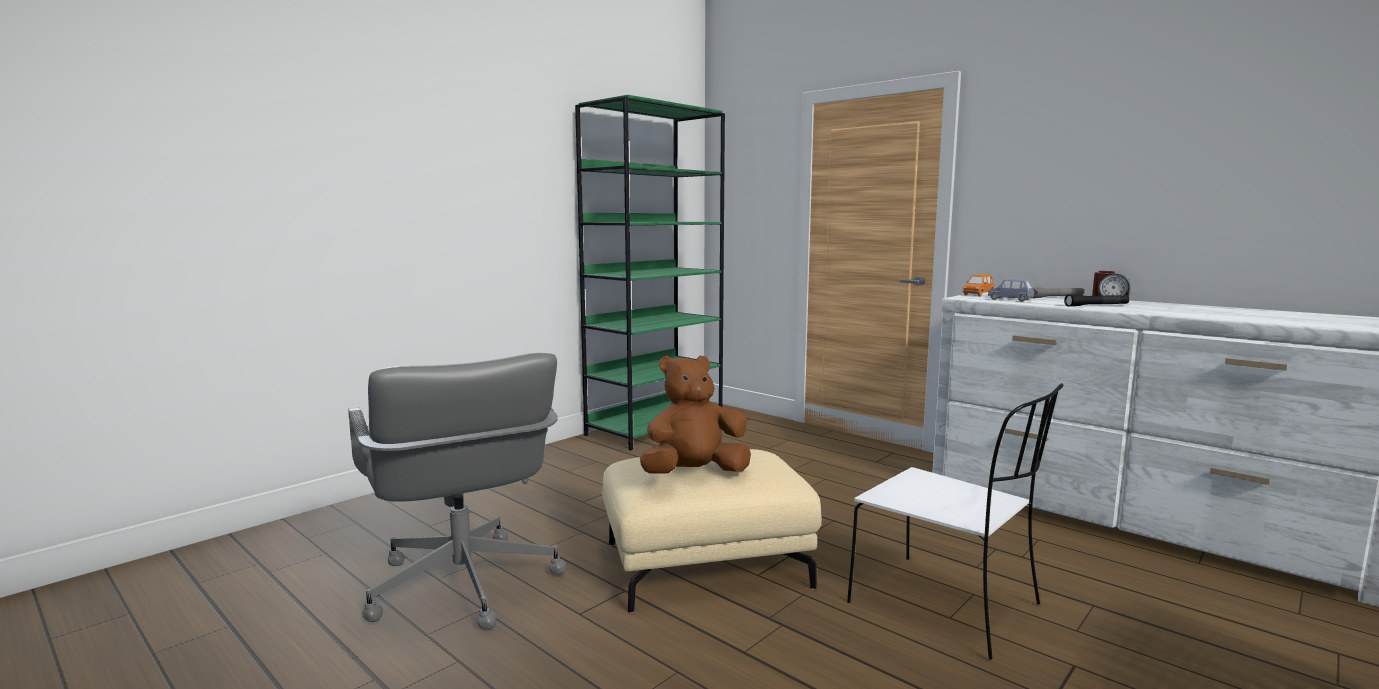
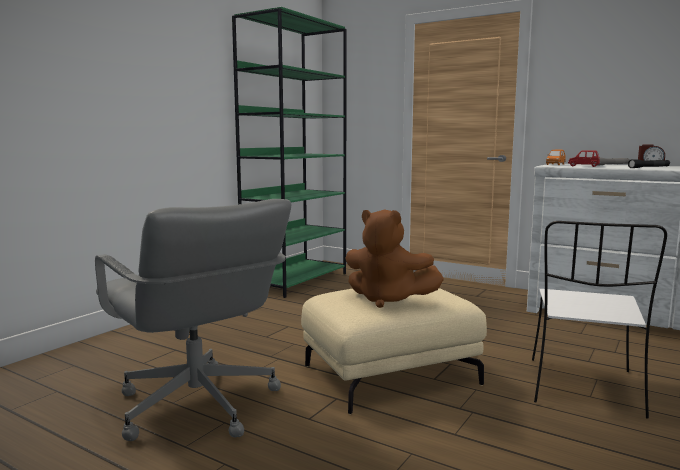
camera: 10 degrees left, 0 degrees up
(694, 474) = (388, 300): brown plush toy -> brown plush toy turned 120 degrees counterclockwise
(948, 605) = (584, 388): white chair -> white chair turned 75 degrees clockwise
(1009, 299) = (583, 166): blue toy car -> red toy car

